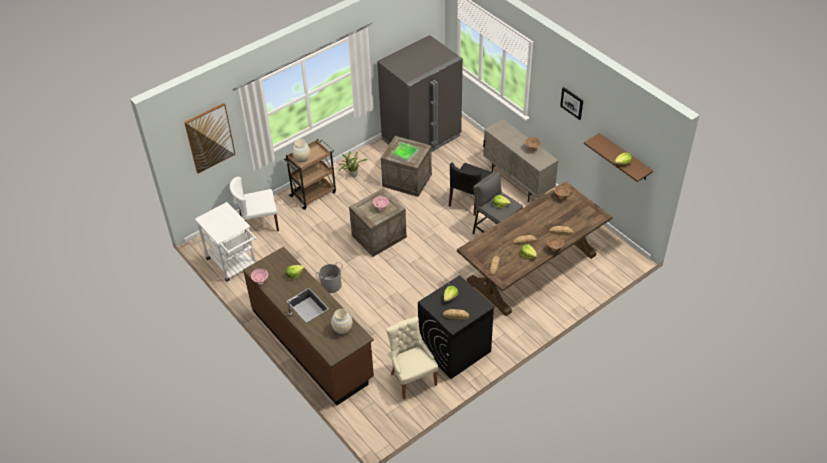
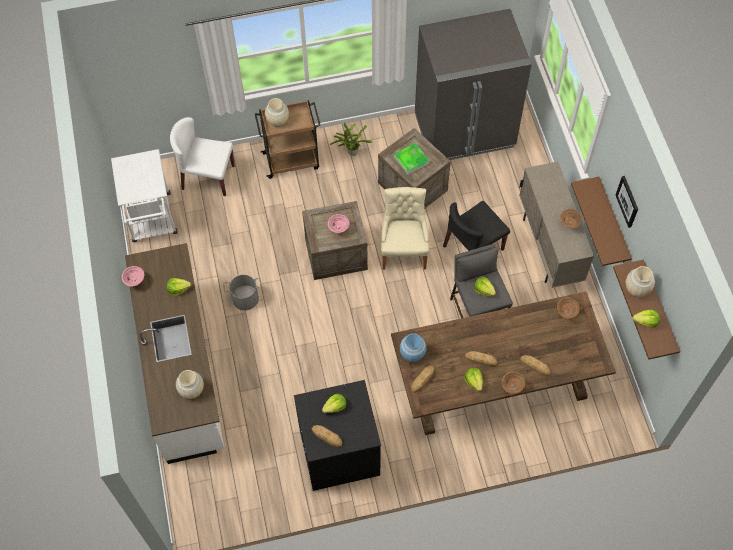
camera: 25 degrees right, 15 degrees up
(210, 138) = (153, 68): picture -> none
(312, 344) = (183, 369): brown counter -> white counter
(412, 378) = (269, 468): beige chair -> beige chair (404, 251)
(478, 255) = (412, 353): none -> blue vase
(563, 130) = (613, 222): none -> brown shelf
(606, 148) = (637, 289): none -> beige vase

